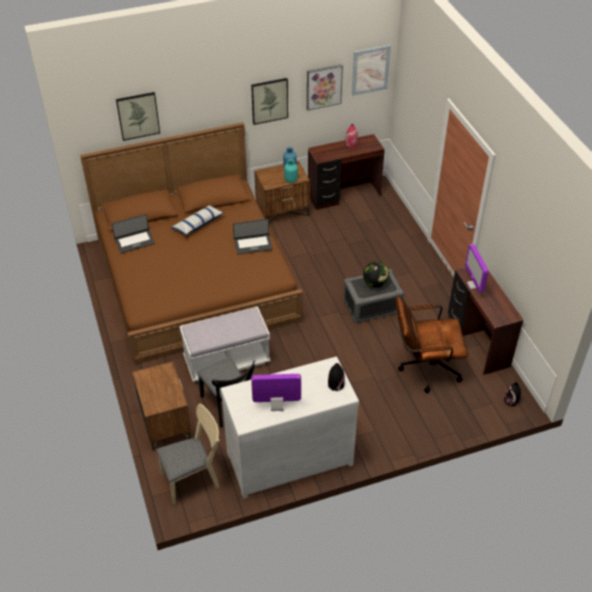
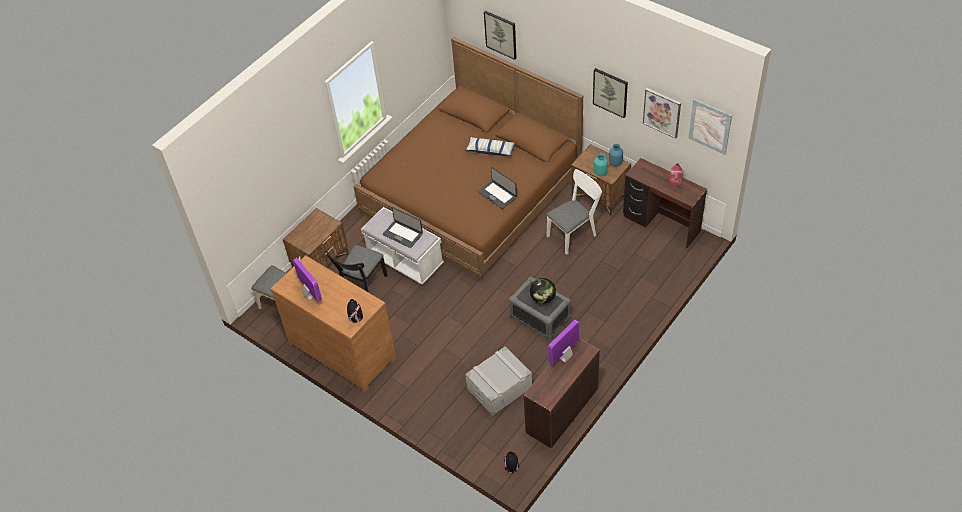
camera: 60 degrees right, 5 degrees up
(134, 241) = (439, 128): laptop -> laptop (403, 234)
(288, 457) = (343, 349): white dresser -> brown dresser
(305, 244) = (574, 233): none -> white chair
(424, 368) = (499, 388): brown office chair -> grey storage box

